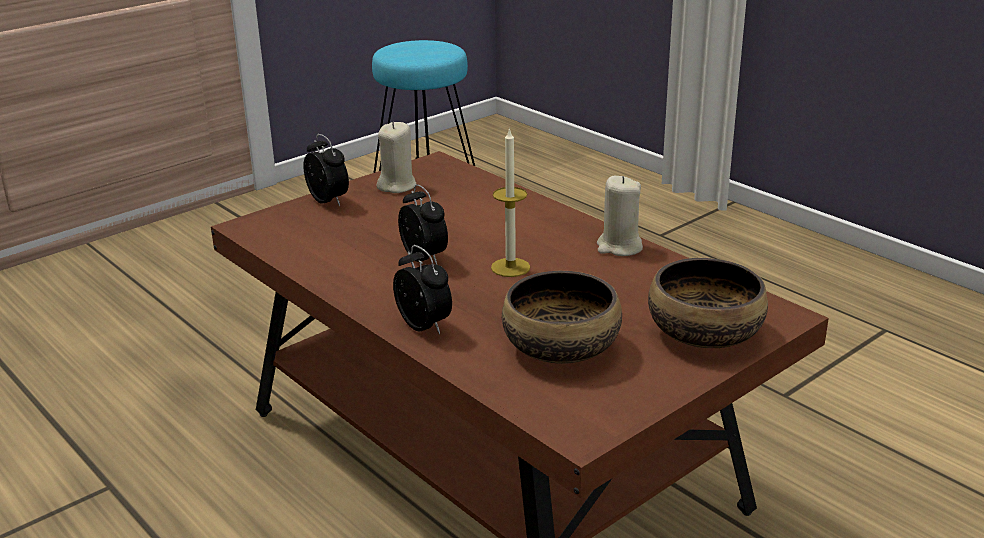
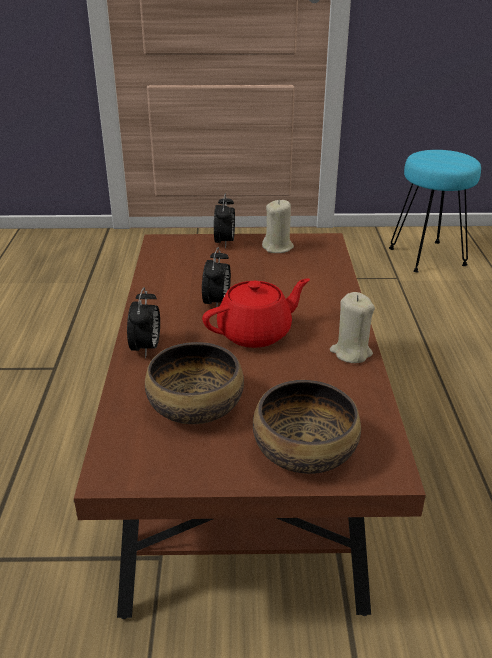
camera: 40 degrees right, 5 degrees up
(510, 267) = (256, 333): candle -> red teapot

